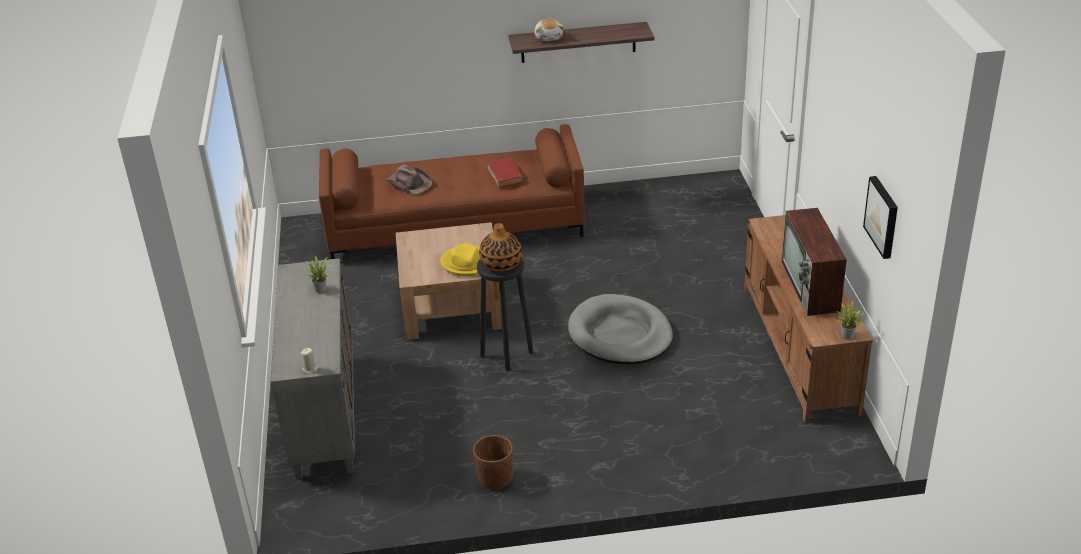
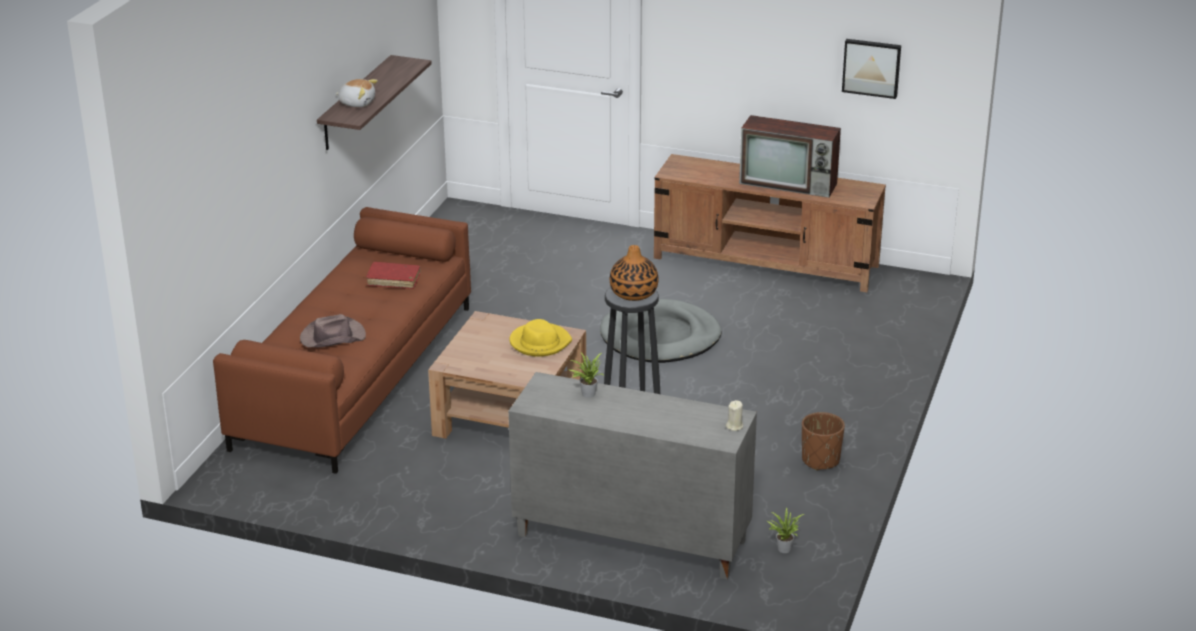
camera: 65 degrees left, 5 degrees down
(848, 334) = (870, 190): potted plant -> potted plant (783, 548)

